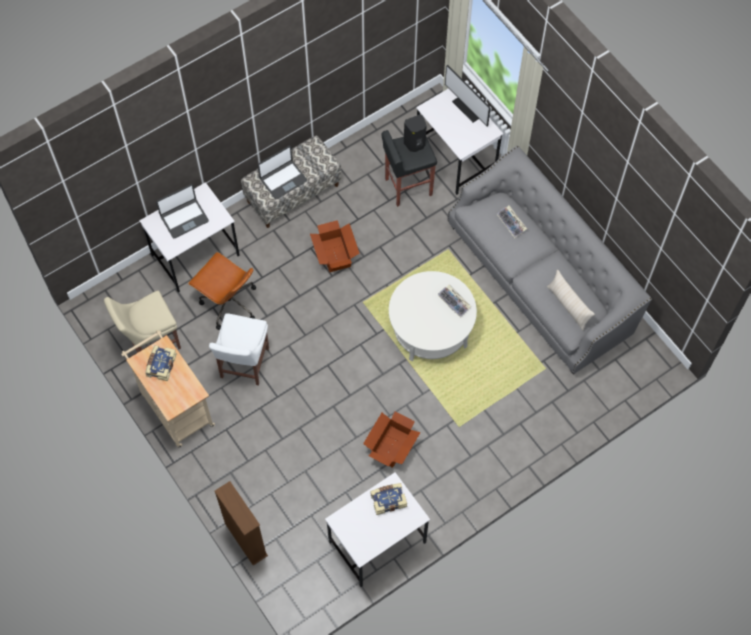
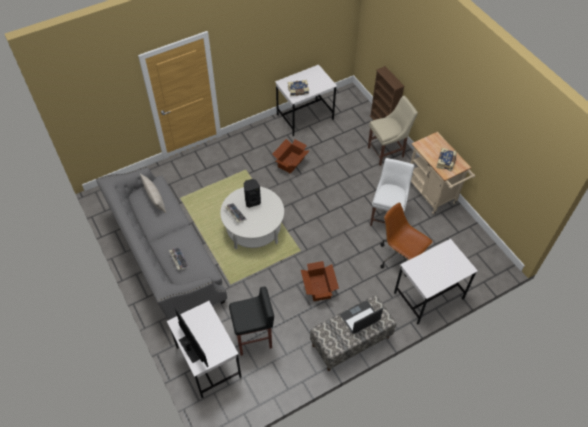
camera: 175 degrees left, 10 degrees down
(150, 342) = (455, 235): beige chair -> beige chair (387, 152)
(184, 218) = (441, 269): laptop -> none
(415, 144) = (245, 319): black speaker -> black speaker (252, 201)

